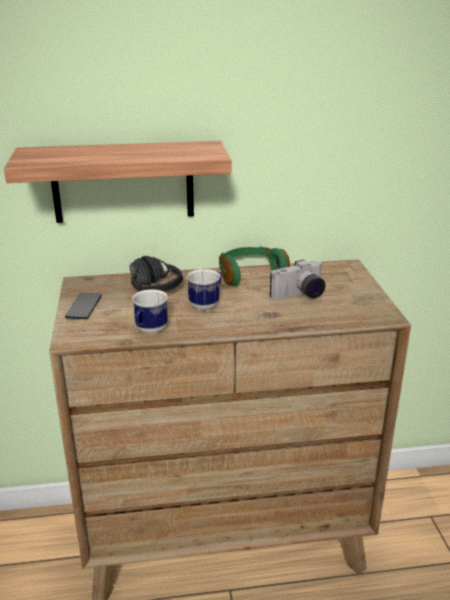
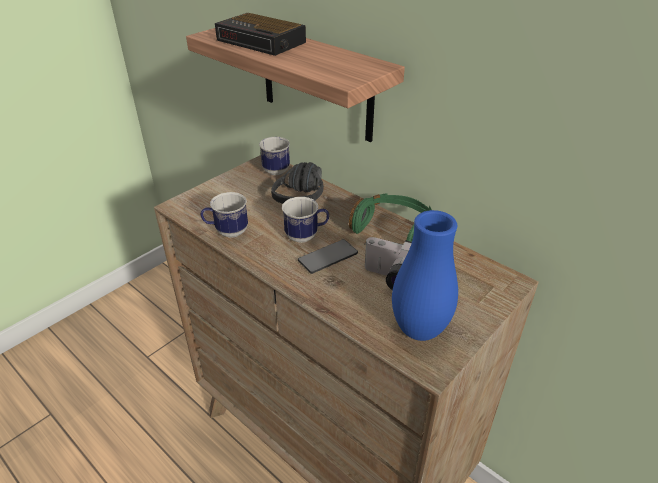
camera: 50 degrees right, 10 degrees up
(84, 307) = (231, 184): phone -> phone (328, 257)
(86, 154) = (262, 41): none -> alarm clock
(97, 282) = (275, 168): none -> mug
(354, 307) = (419, 330): none -> blue vase

